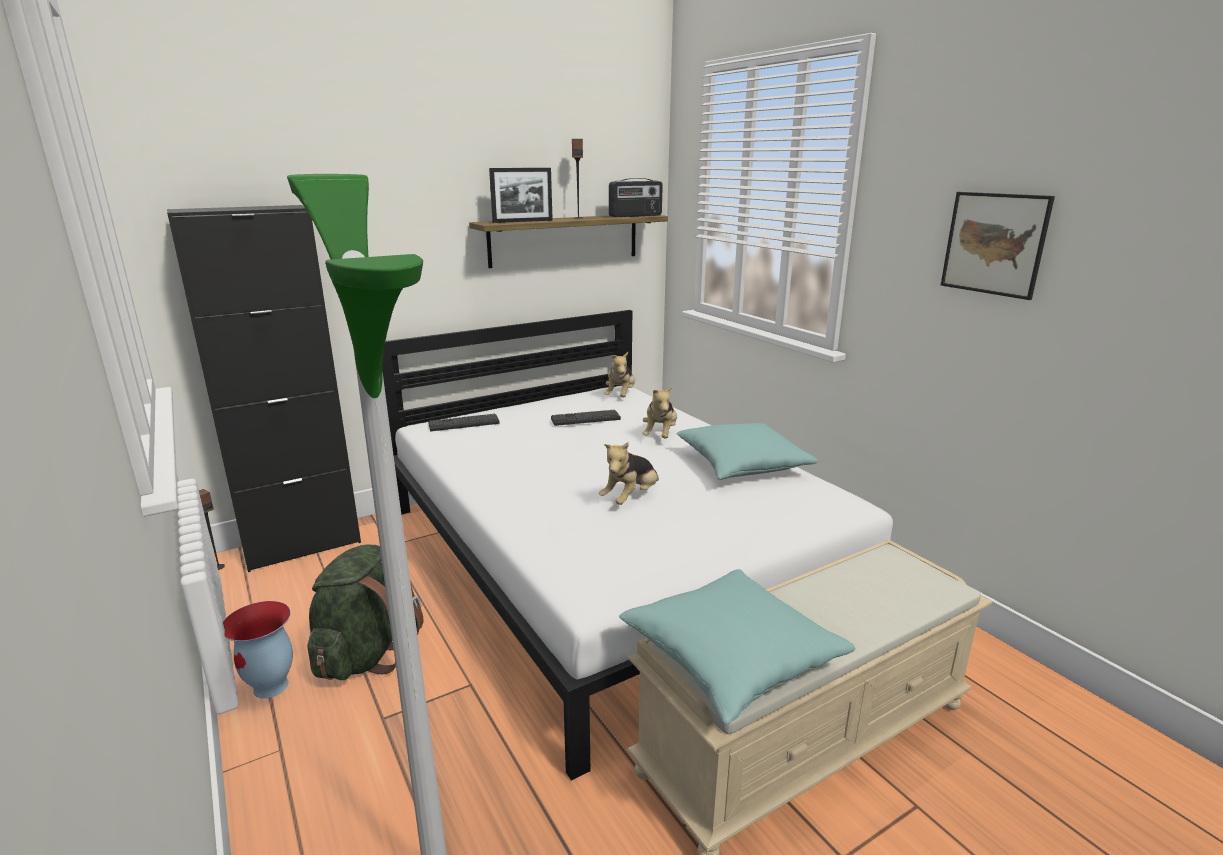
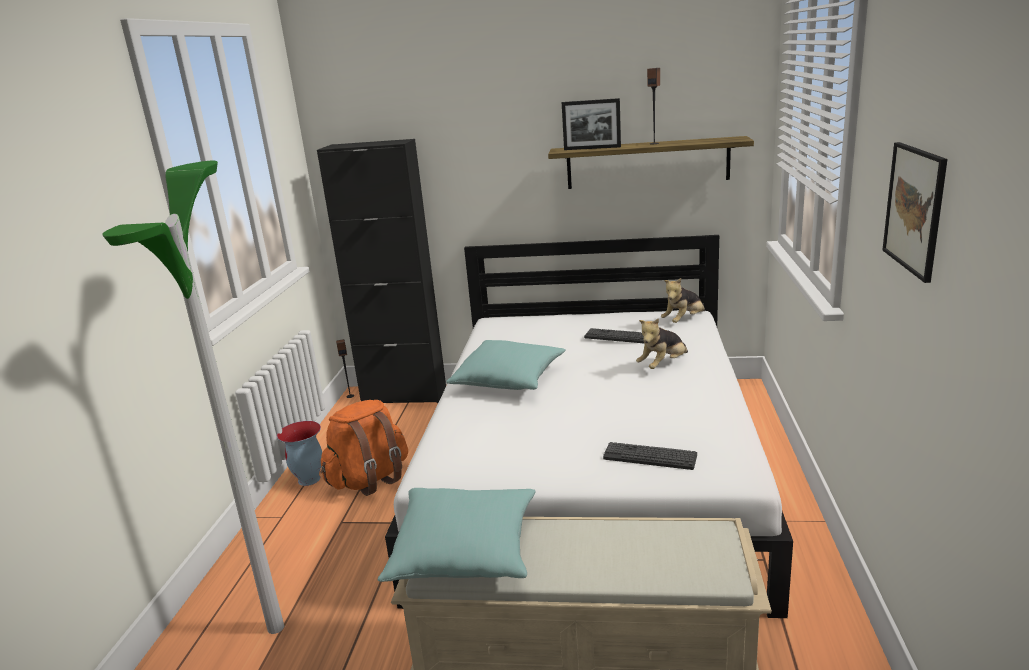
camera: 40 degrees right, 0 degrees up
(365, 655) = (369, 479): green backpack -> orange backpack
(464, 423) = (523, 323): keyboard -> keyboard (649, 457)
(631, 498) = (559, 413): plush toy -> none
(635, 216) = (718, 140): radio -> none
(742, 465) = (696, 410): turquoise pillow -> turquoise pillow (509, 380)

